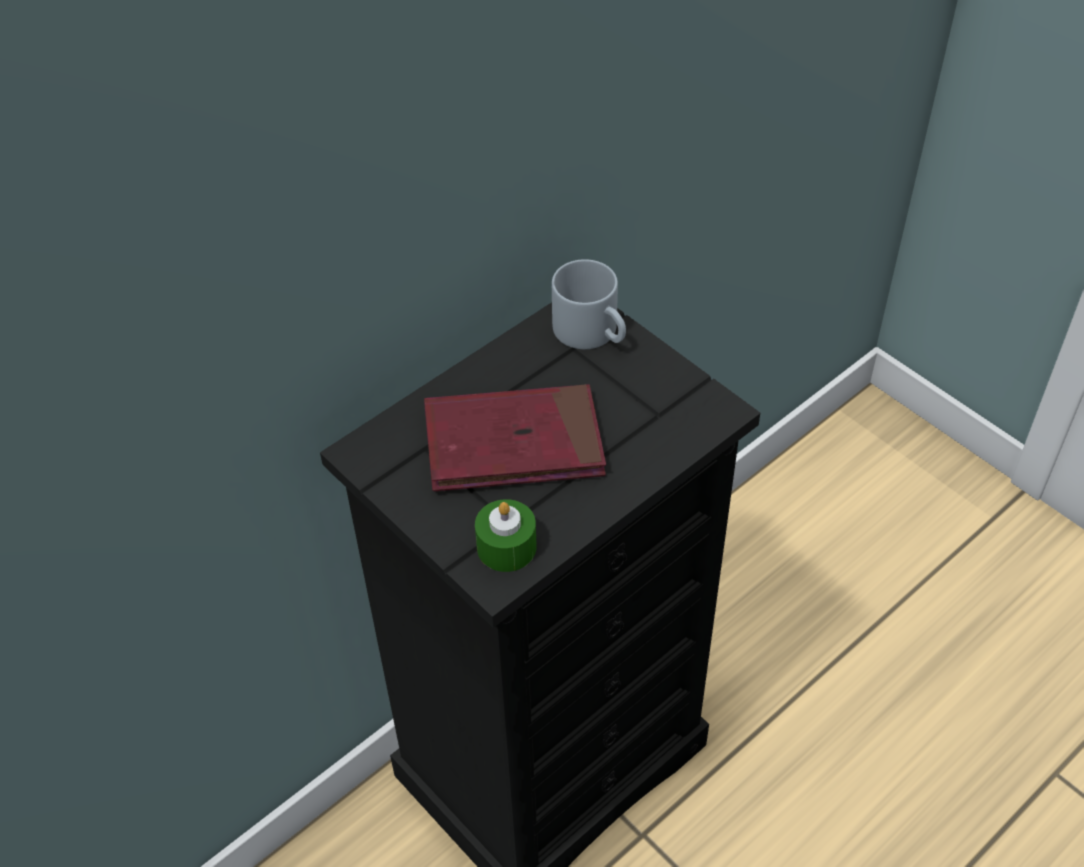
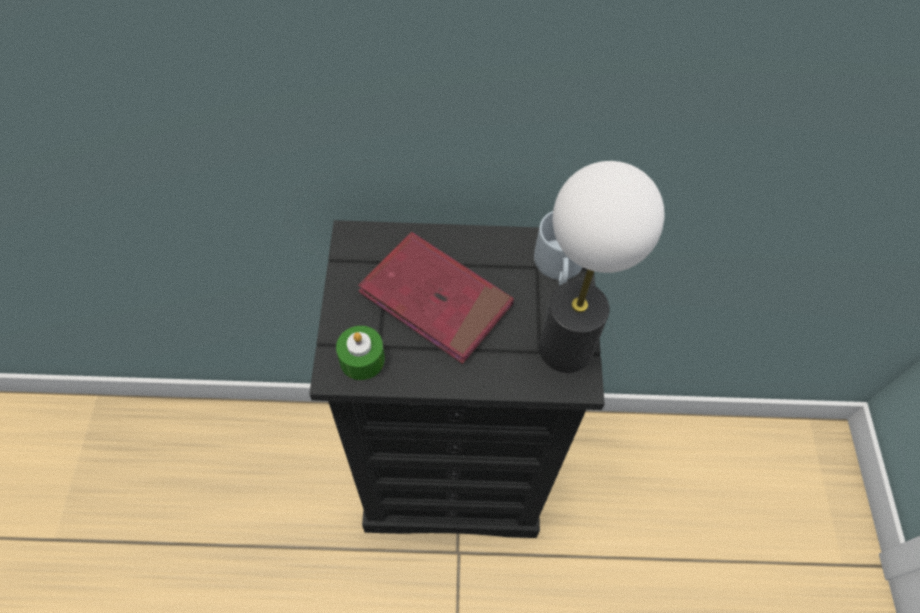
camera: 40 degrees right, 10 degrees up
(678, 394) = (566, 348): none -> table lamp

